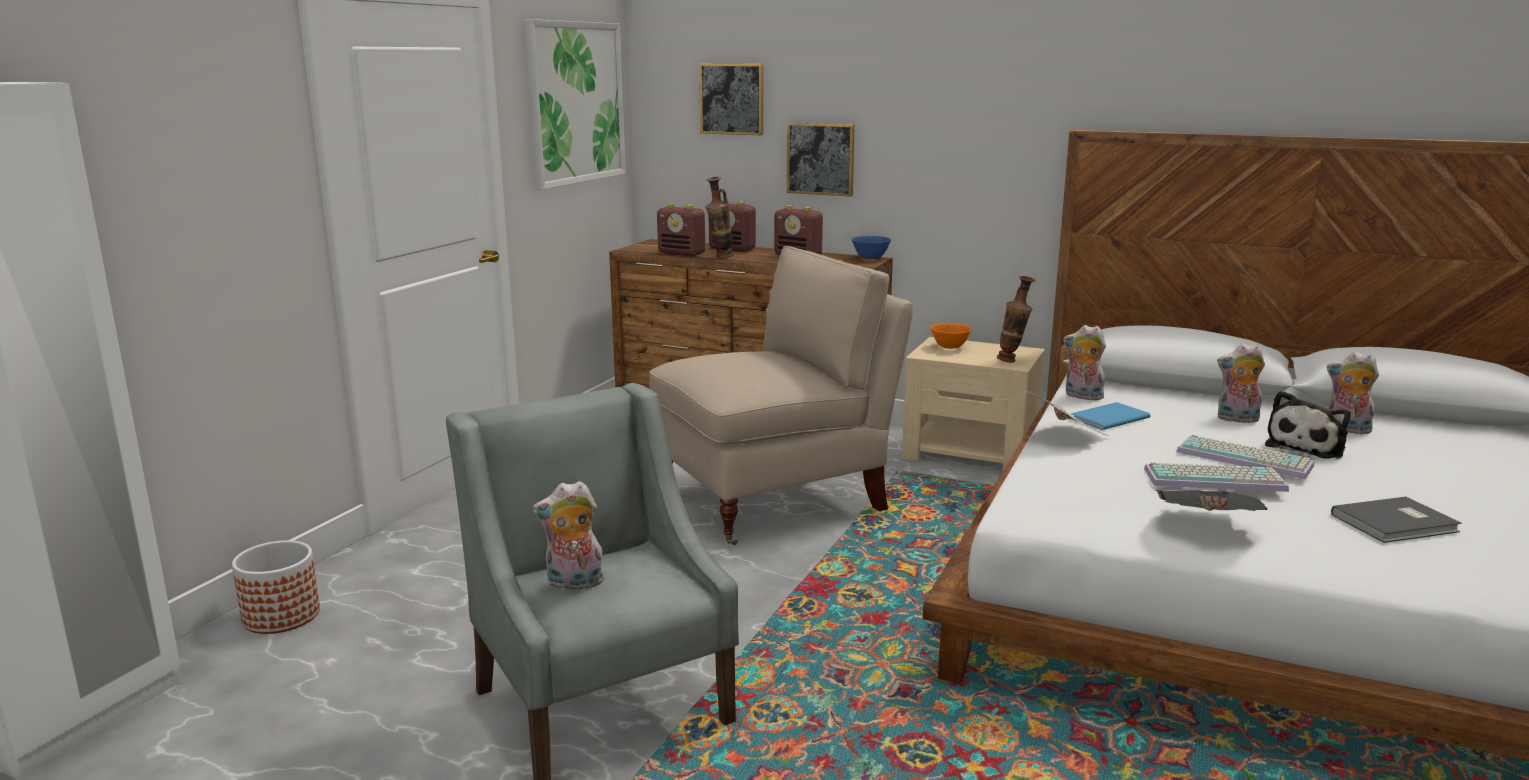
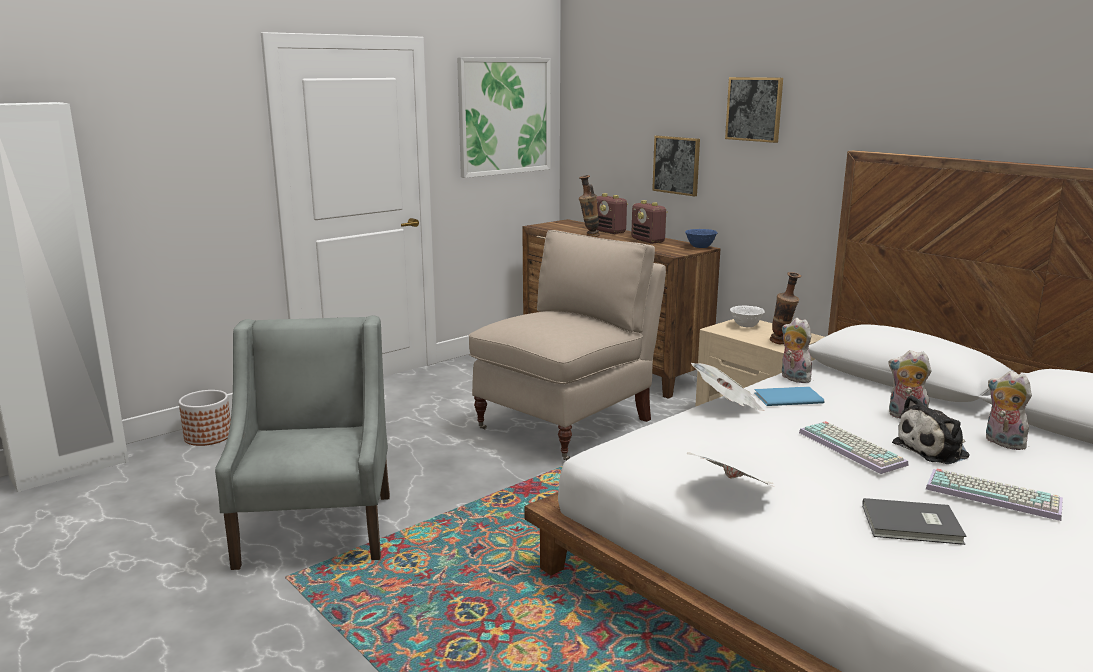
camera: 25 degrees right, 0 degrees up
(574, 584) = (280, 440): plush toy -> none
(682, 254) = (568, 232): radio -> none
(732, 99) = (621, 116): picture -> picture (754, 109)
(775, 500) = (567, 424): beige chair -> beige chair turned 45 degrees counterclockwise
(949, 347) = (745, 326): orange bowl -> white bowl
(1215, 479) = (795, 458): keyboard -> keyboard (995, 495)

